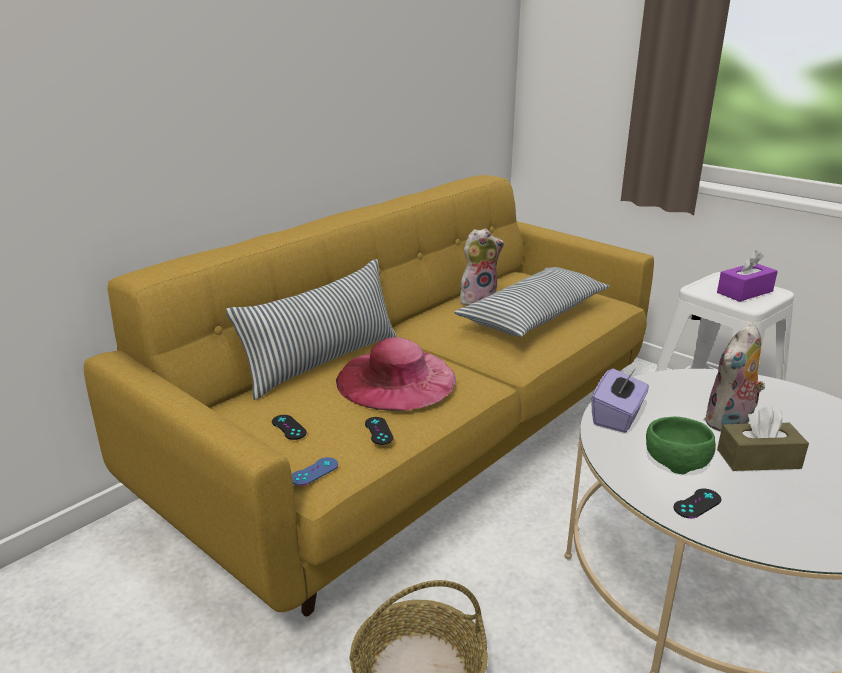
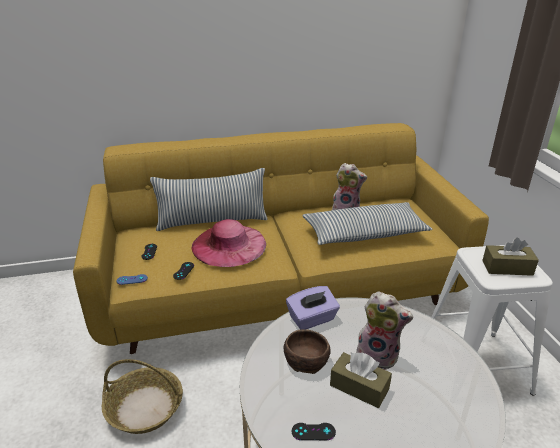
camera: 35 degrees right, 5 degrees up
(675, 459) = (305, 360): green bowl -> brown bowl
(697, 503) = (276, 392): black game controller -> black game controller (313, 431)
(729, 423) = (378, 356): plush toy -> plush toy turned 150 degrees counterclockwise
(744, 292) = (507, 268): purple tissue box -> brown tissue box

